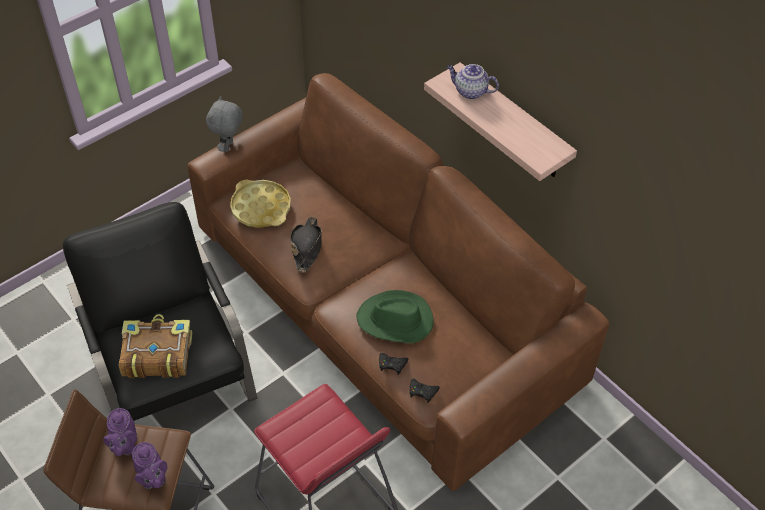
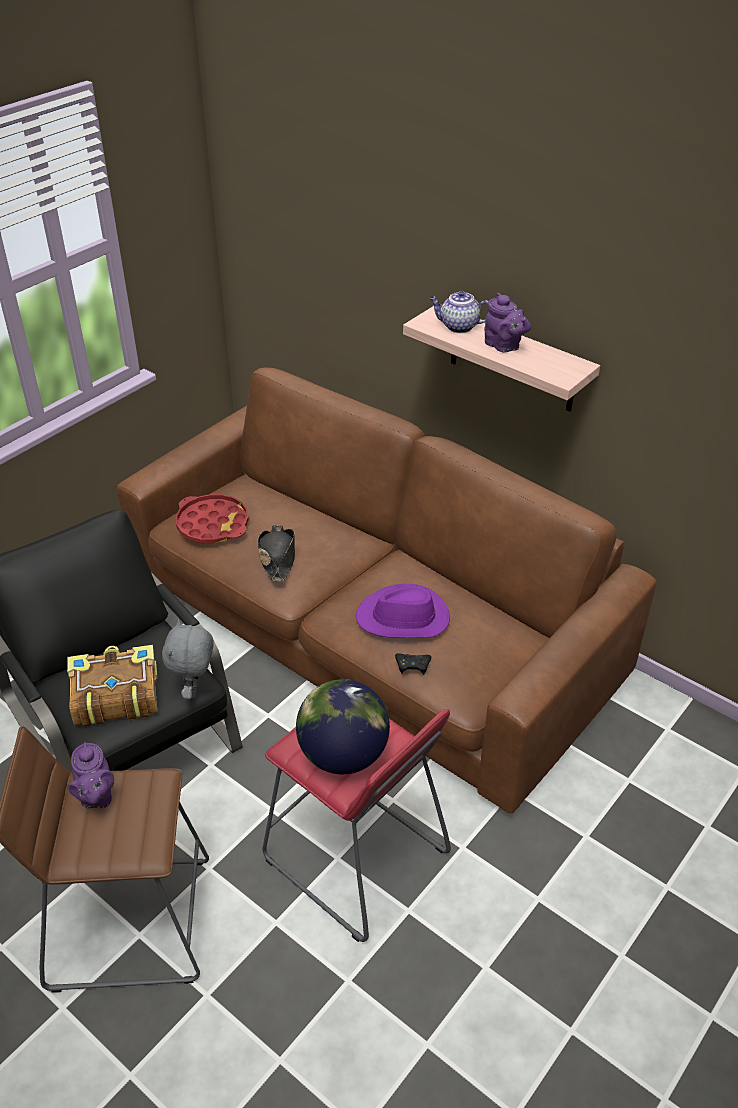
camera: 10 degrees left, 10 degrees down
(152, 478) = (142, 831): purple teapot -> purple teapot (504, 346)
(229, 146) = (164, 462): grey plush toy -> grey plush toy (195, 689)
(261, 208) = (213, 524): yellow tray -> red tray
(311, 442) = (343, 756): none -> globe
(395, 321) = (403, 618): green hat -> purple hat
(422, 392) = (458, 689): black game controller -> none

